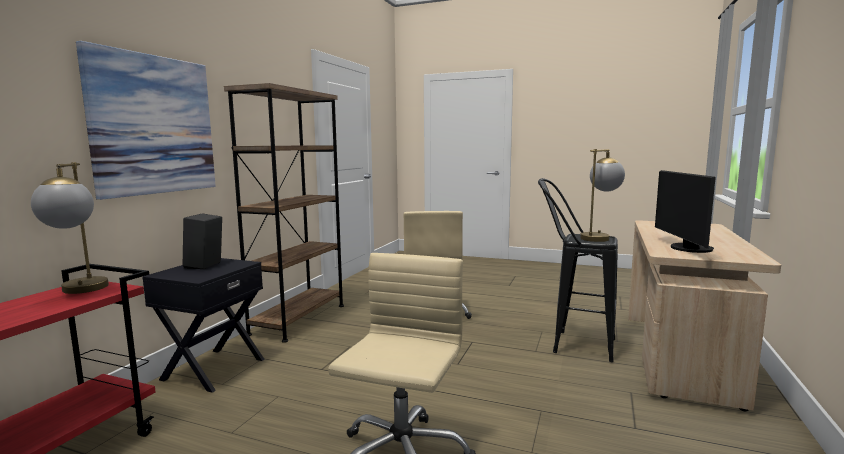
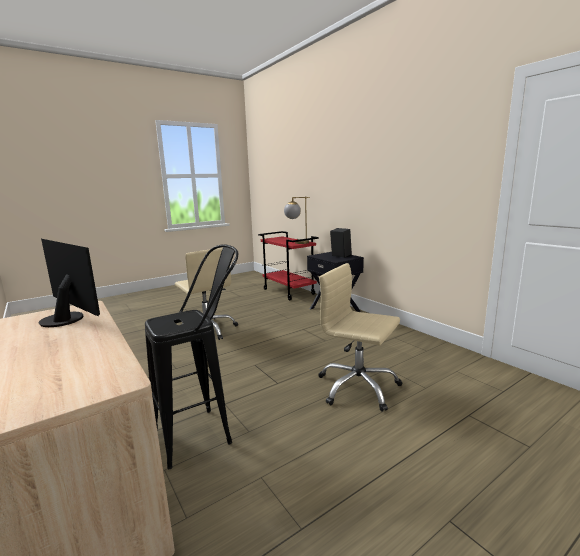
camera: 125 degrees right, 5 degrees up
(154, 125) = (348, 179): picture -> none
(298, 319) = (395, 334): brown bookcase -> none
(599, 237) = (171, 325): table lamp -> none

